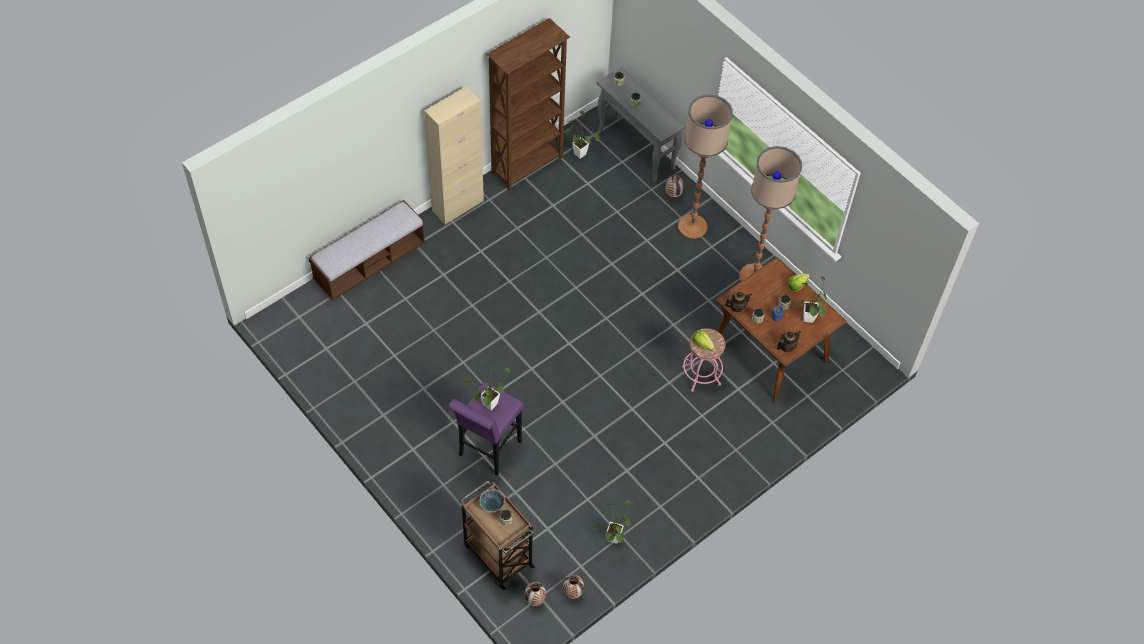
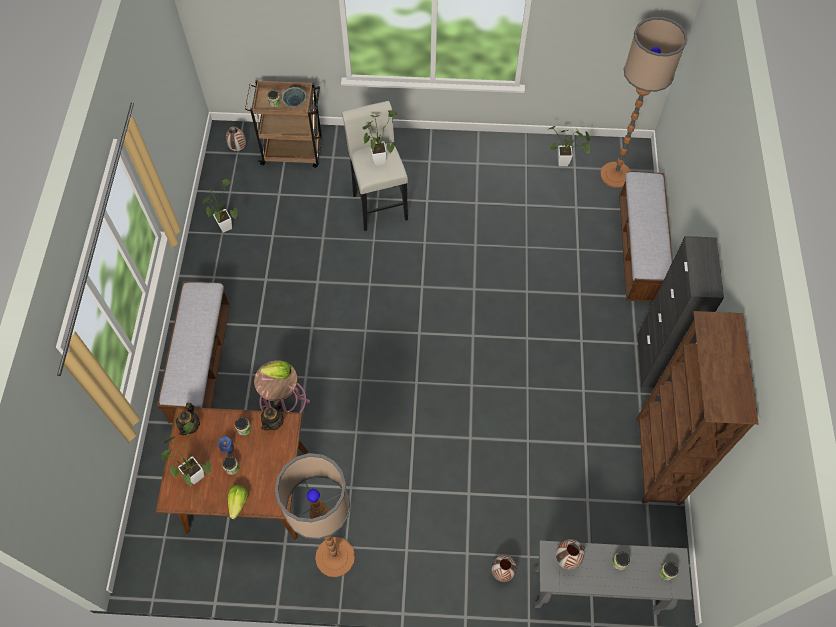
camera: 135 degrees right, 5 degrees up
(458, 206) = (652, 361): beige cabinet -> black cabinet
(487, 451) = (378, 203): purple stool -> white stool
(572, 593) = (217, 172): vase -> vase (567, 558)
(578, 152) = (637, 525): potted plant -> potted plant (565, 163)
(692, 226) = (446, 554): floor lamp -> floor lamp (615, 175)
(726, 451) = (201, 363): none -> bench

